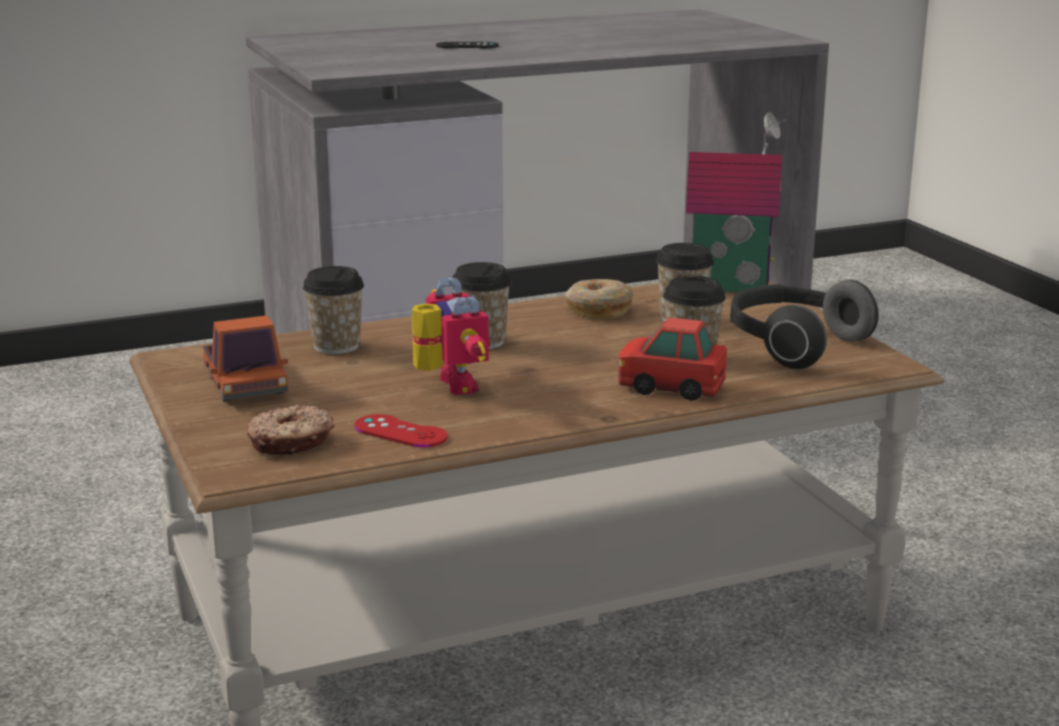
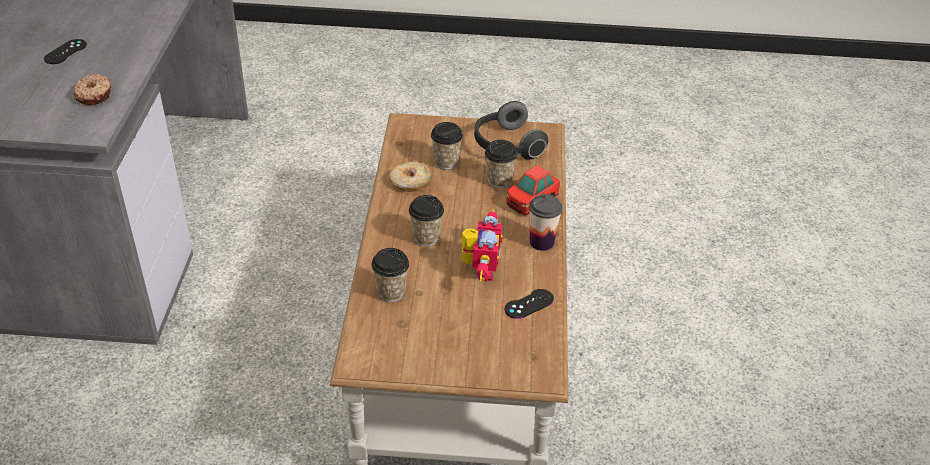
camera: 65 degrees left, 20 degrees up
(245, 384) = (425, 343): toy truck -> none
(291, 443) = (519, 346): donut -> donut (95, 95)
(400, 432) = (529, 304): red game controller -> black game controller
(447, 385) = (479, 270): toy robot -> toy robot turned 90 degrees clockwise
(571, 413) = (541, 242): none -> cup
(729, 285) = (409, 128): toy house -> none

